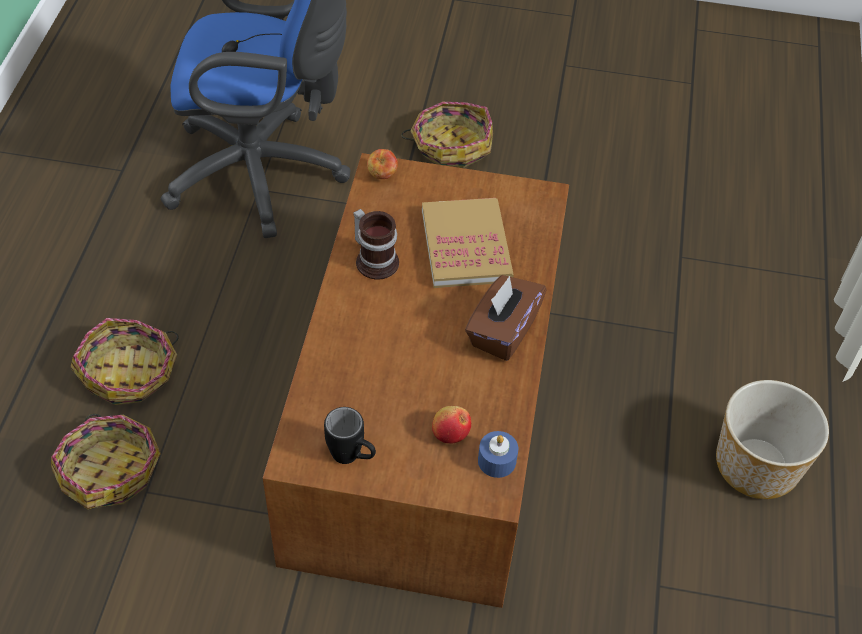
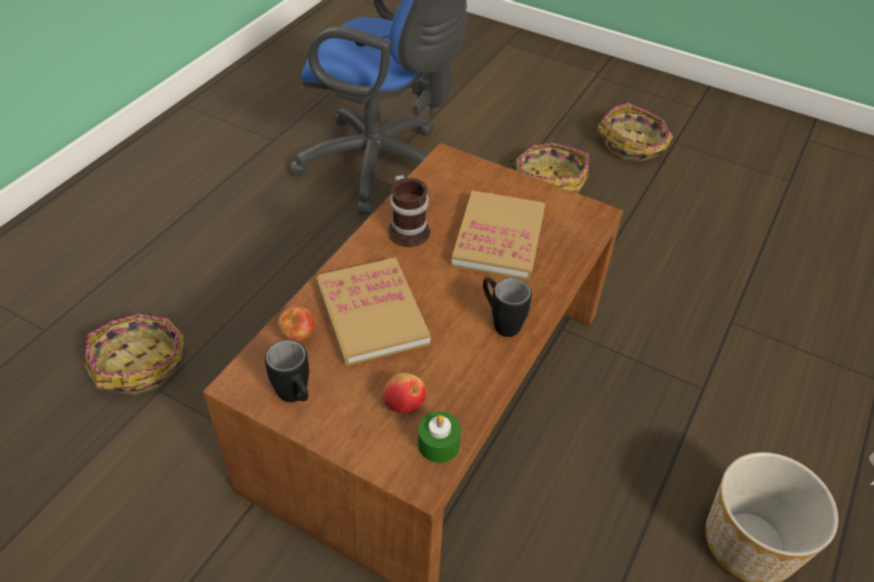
camera: 20 degrees right, 5 degrees down
(130, 373) = (198, 290): basket -> basket (633, 145)
(381, 357) = (372, 314): none -> book
(382, 175) = (449, 163): apple -> apple (298, 335)
(497, 461) = (438, 444): blue candle -> green candle
(502, 331) = (500, 322): brown tissue box -> black mug

